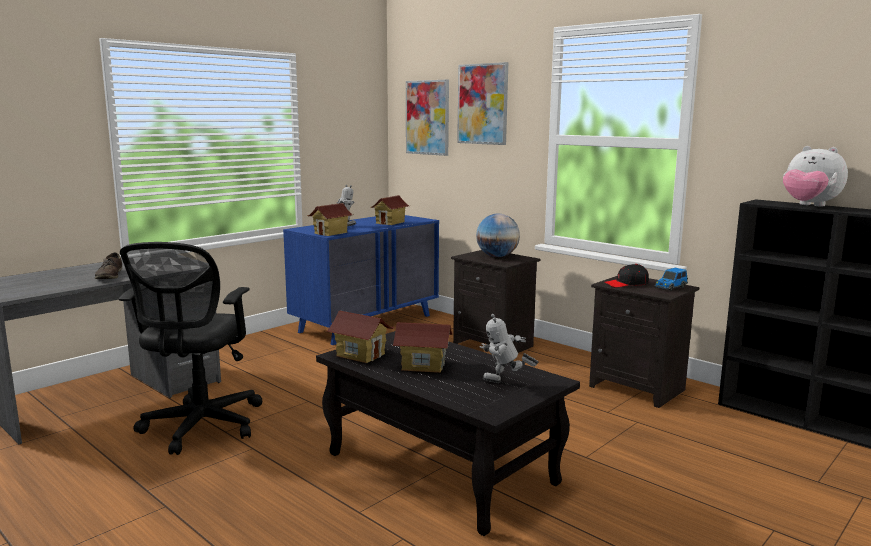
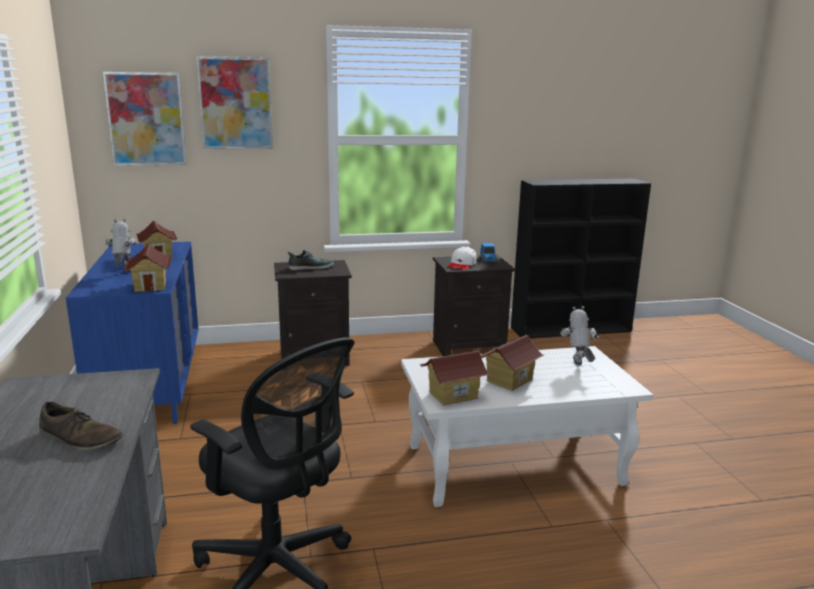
camera: 55 degrees left, 5 degrees up
(439, 467) = (512, 465): black coffee table -> white coffee table
(497, 256) = (311, 267): globe -> shoe
(505, 383) = (578, 366): toy robot -> toy robot turned 135 degrees clockwise
(626, 284) = (462, 264): black cap -> white cap
(809, 206) = (566, 181): plush toy -> none

